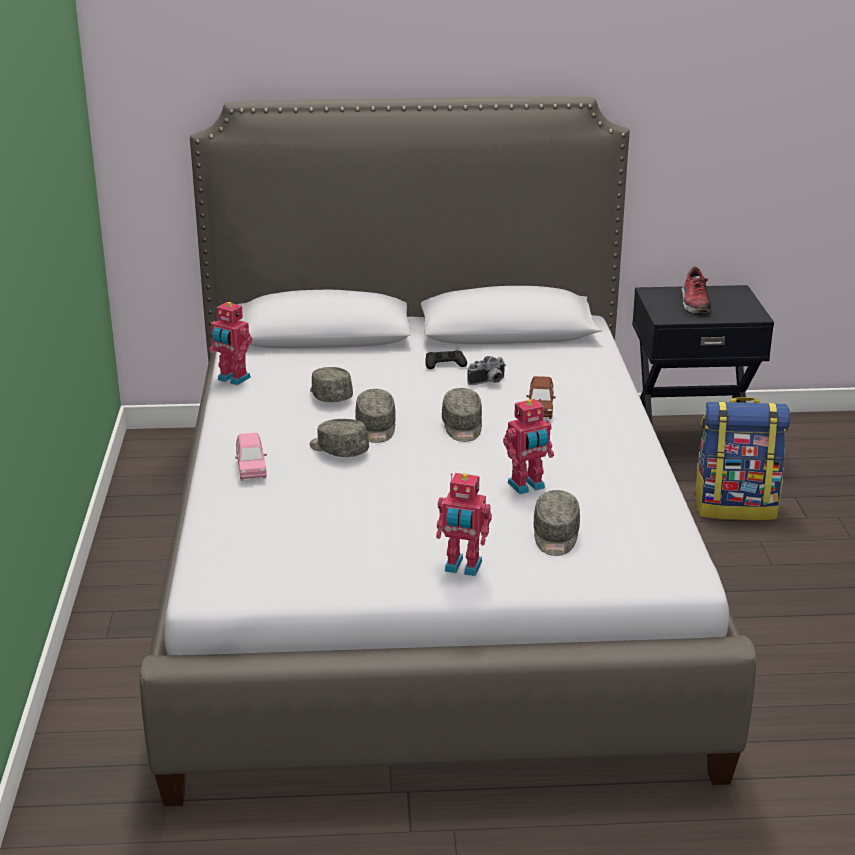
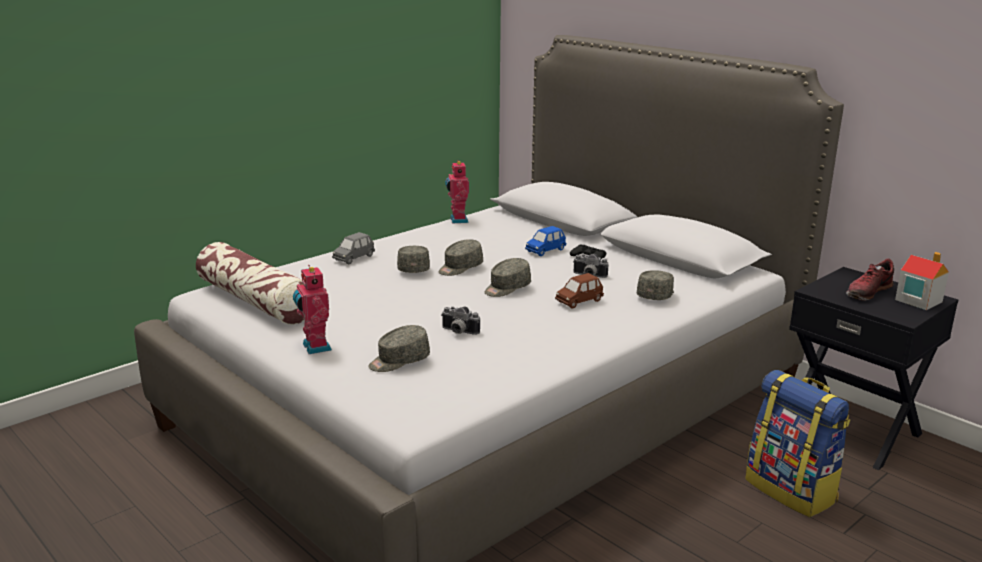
camera: 50 degrees right, 5 degrees down
(251, 469) = (354, 258): pink toy car -> grey toy car
(288, 562) = (256, 301): none -> pillow
(329, 395) = (482, 245): grey cap -> grey cap (656, 295)
(396, 374) = (545, 250): none -> blue toy car
(527, 486) = (458, 332): toy robot -> camera
(732, 297) = (917, 300): none -> toy house

